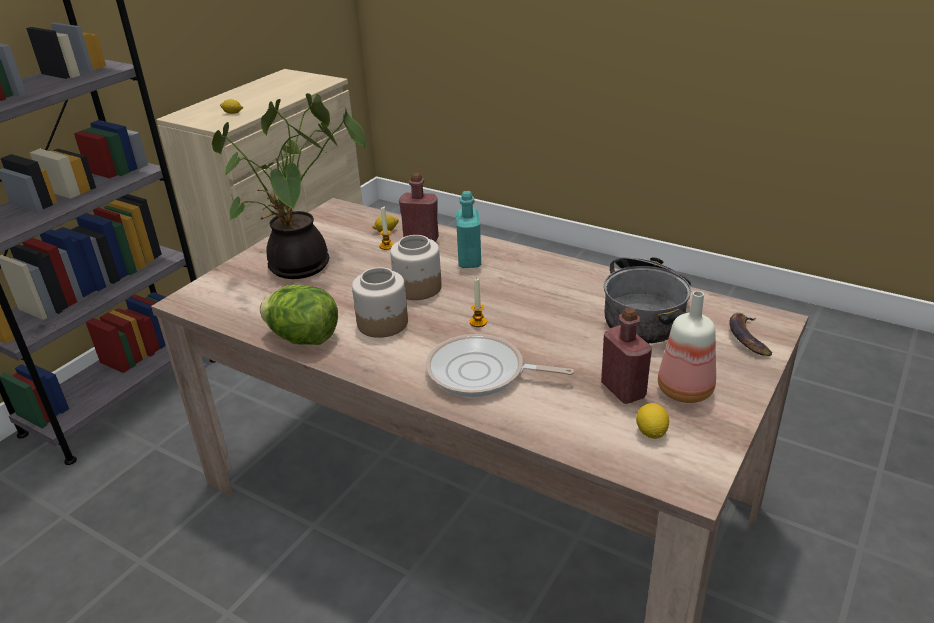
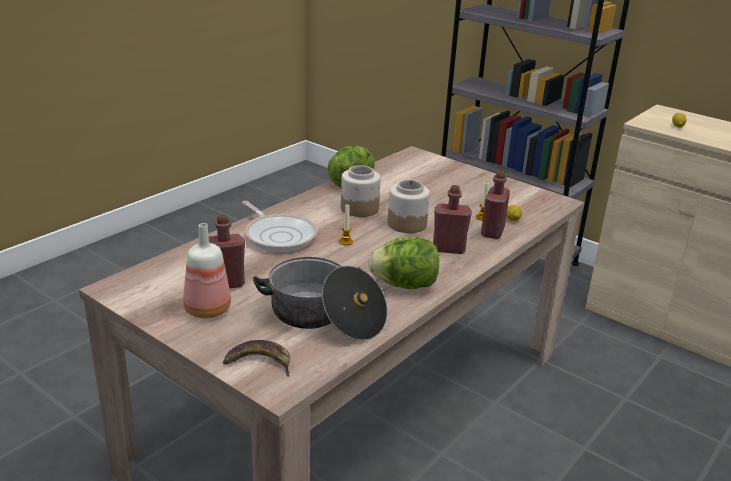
camera: 95 degrees right, 5 degrees down
(302, 268) = (450, 186): potted plant -> none
(469, 260) = (448, 249): turquoise bottle -> red bottle
(481, 373) = (279, 235): frying pan -> frying pan turned 120 degrees clockwise
(558, 278) = (405, 285): none -> lettuce
(651, 433) = (172, 285): lemon -> none

